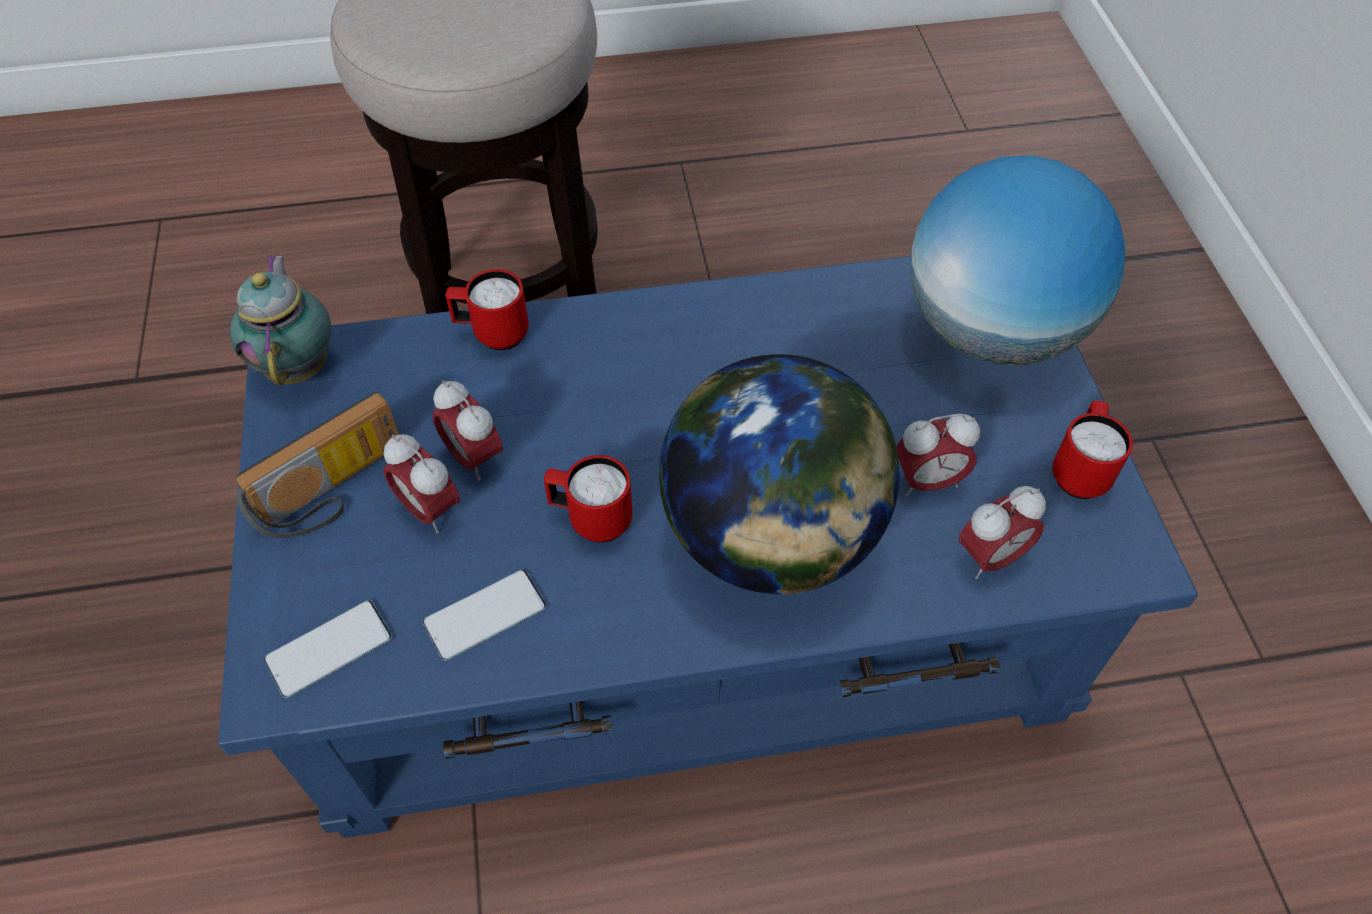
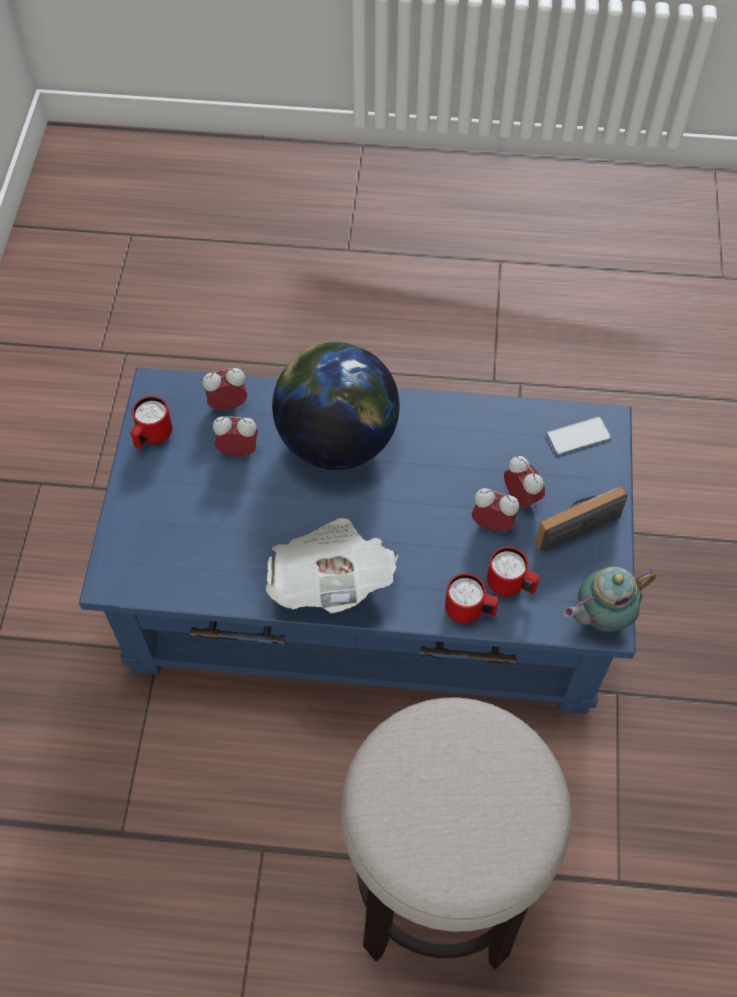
camera: 165 degrees left, 5 degrees up
(299, 365) = (600, 617): teapot -> teapot turned 60 degrees clockwise
(473, 457) = (492, 524): alarm clock -> alarm clock turned 45 degrees counterclockwise
(485, 615) = (497, 435): phone -> none
(591, 519) = (432, 472): red mug -> red mug (510, 586)
(701, 332) = (331, 580): none -> newspaper
(993, 331) = (146, 536): globe -> none

